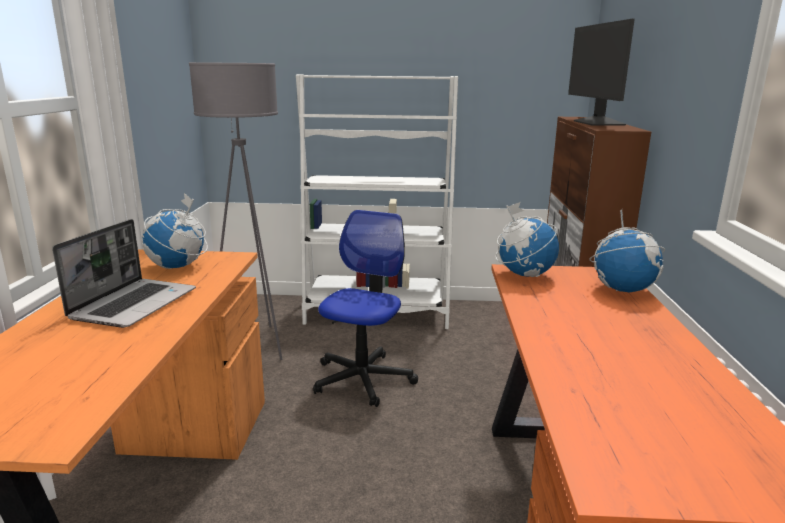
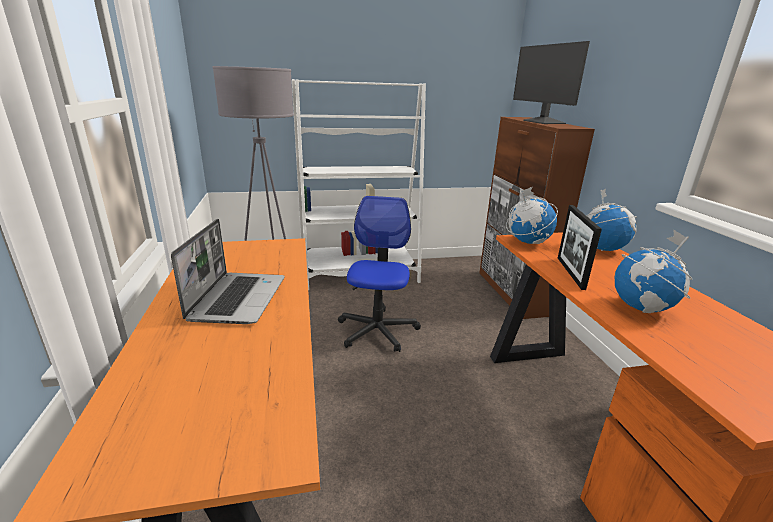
camera: 15 degrees left, 5 degrees up
(178, 266) = (246, 257): globe -> globe (642, 308)
(543, 313) = (570, 272): none -> picture frame

